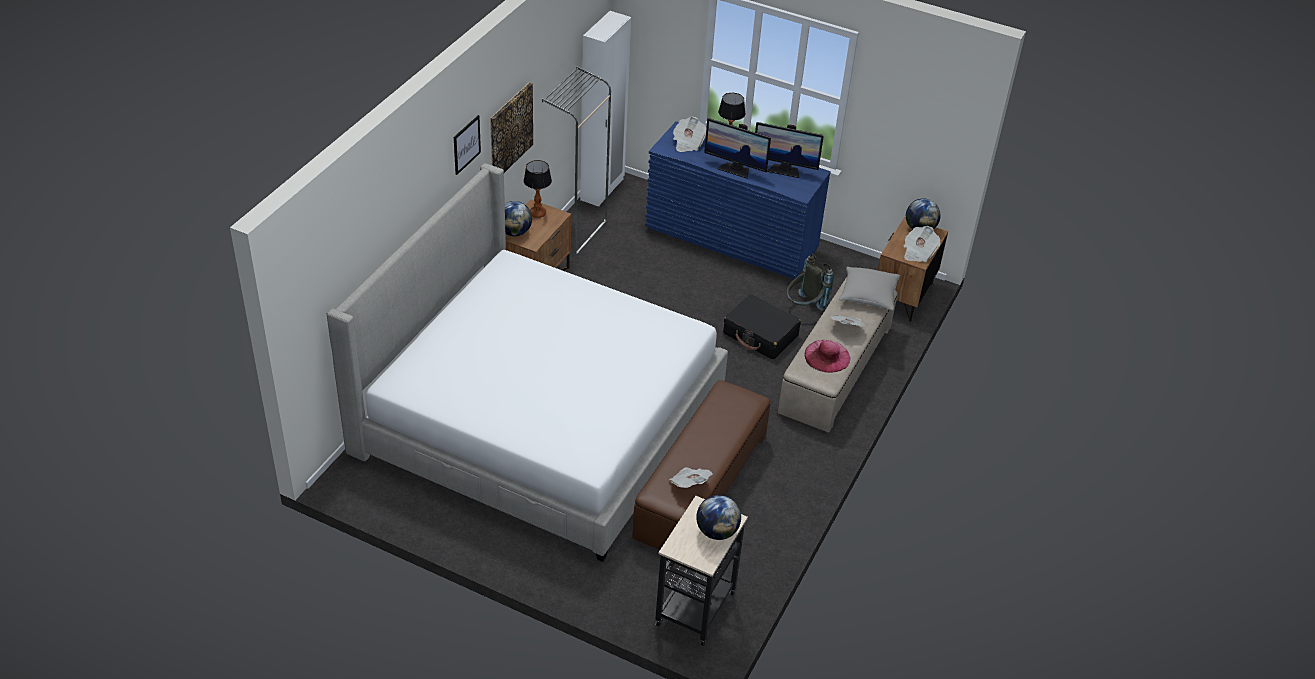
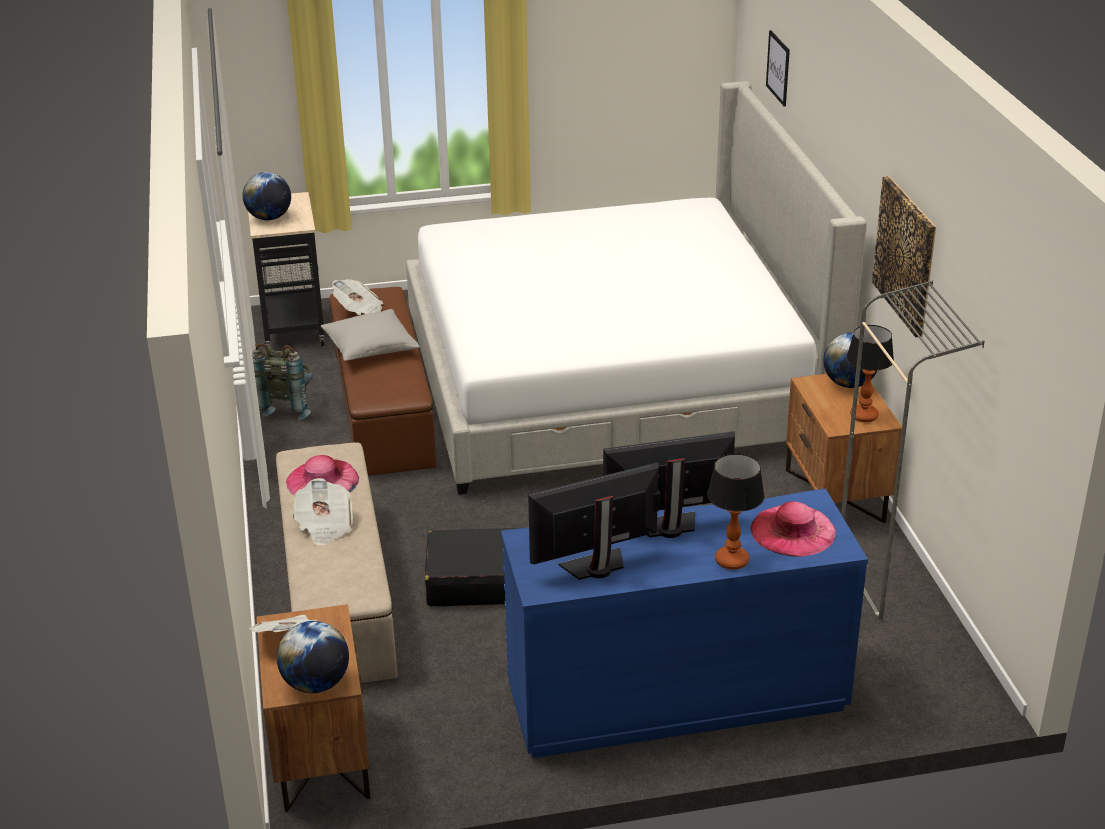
camera: 145 degrees right, 10 degrees down
(466, 144) = (864, 158): picture -> picture (778, 68)
(602, 190) = (961, 666): white wardrobe -> none
(688, 143) = (793, 530): newspaper -> pink hat
(804, 307) = (456, 651): grey backpack -> grey backpack (289, 406)
(868, 295) = (332, 585): grey pillow -> grey pillow (370, 348)

